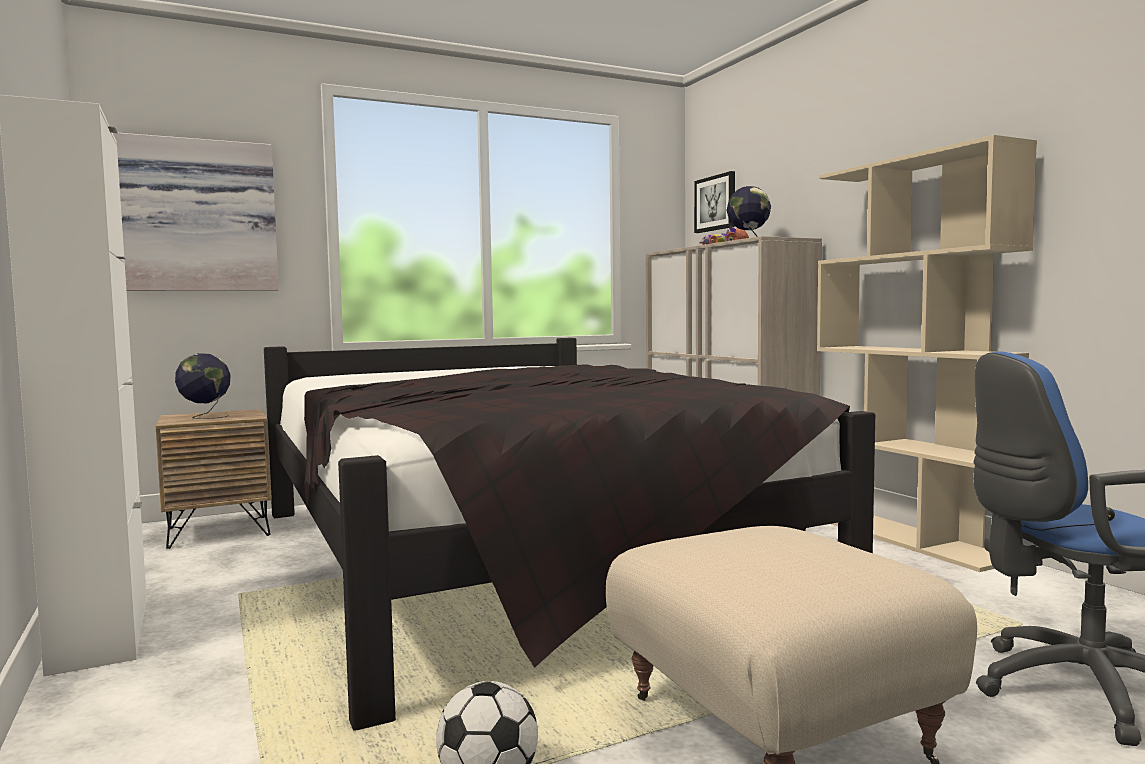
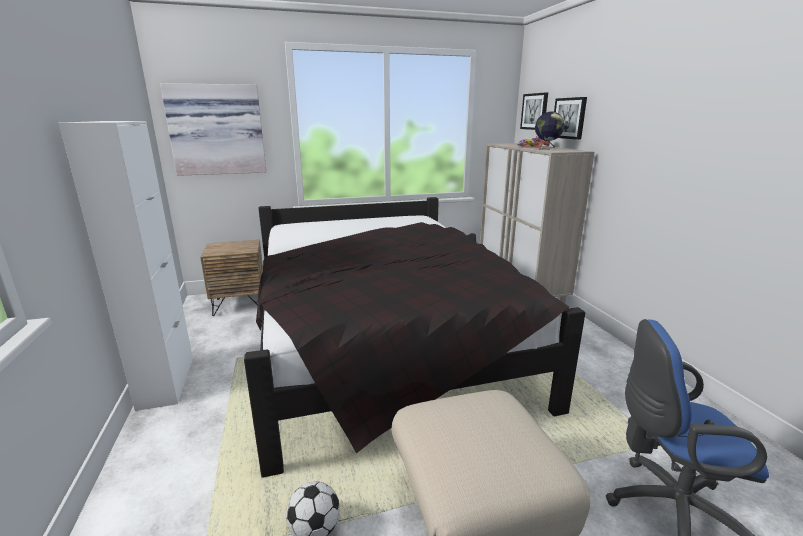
camera: 10 degrees right, 15 degrees up
(205, 417) = (227, 248): globe -> none
(774, 200) = (569, 118): none -> picture
(909, 538) = (614, 351): beige bookcase -> none

